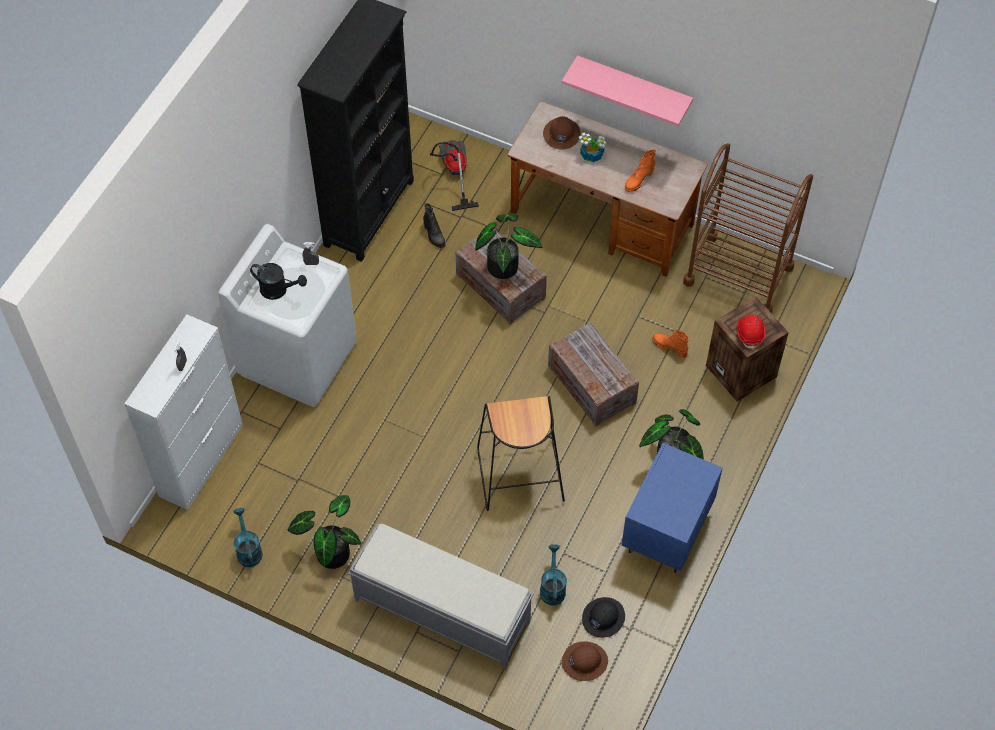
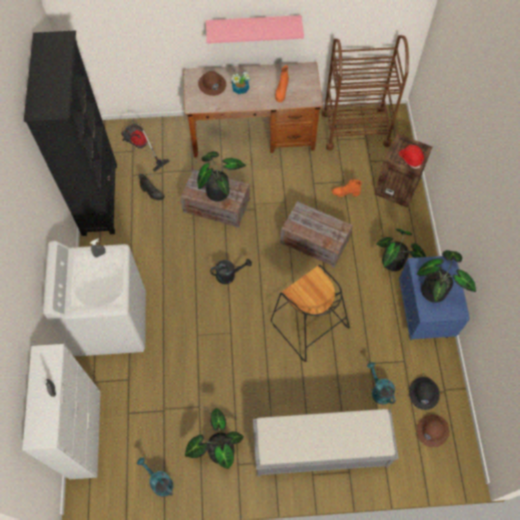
camera: 30 degrees left, 5 degrees up
(278, 290) = (87, 287): black watering can -> black watering can (229, 275)
(671, 492) = (436, 289): none -> potted plant

